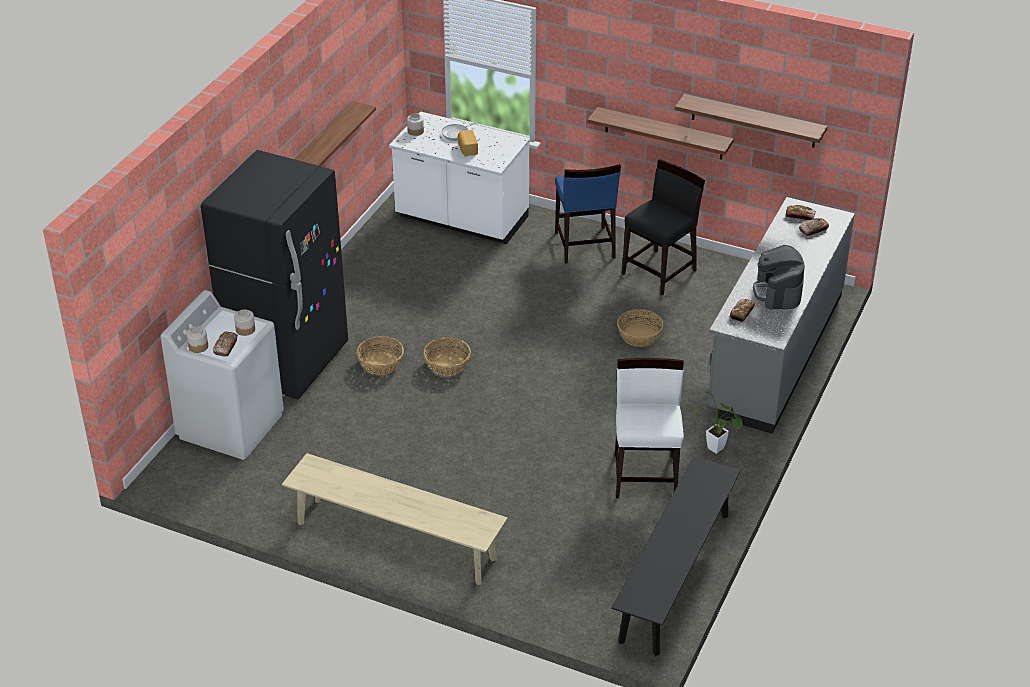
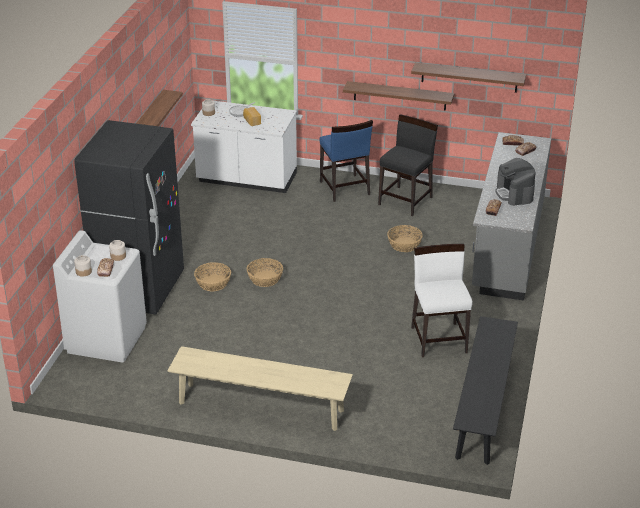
camera: 10 degrees left, 5 degrees down
(718, 450) = (487, 316): potted plant -> none

